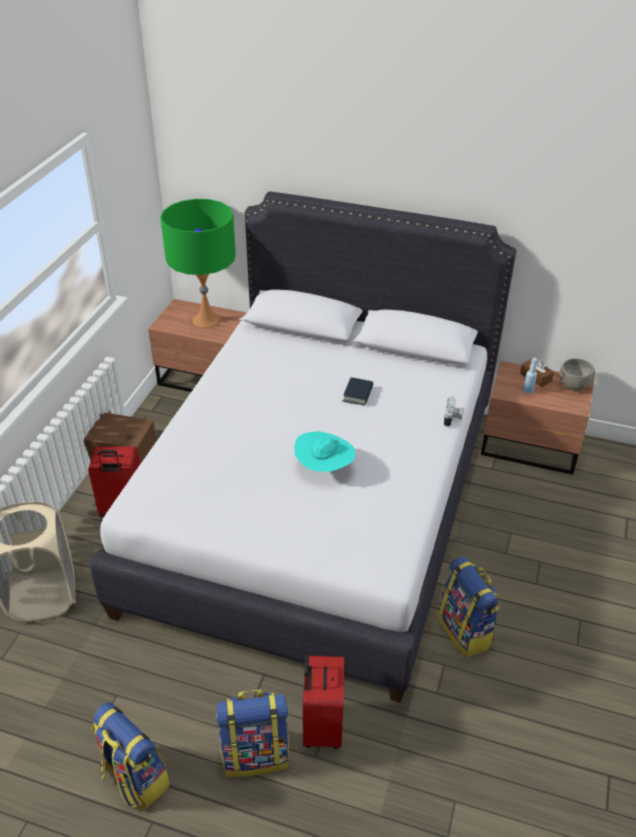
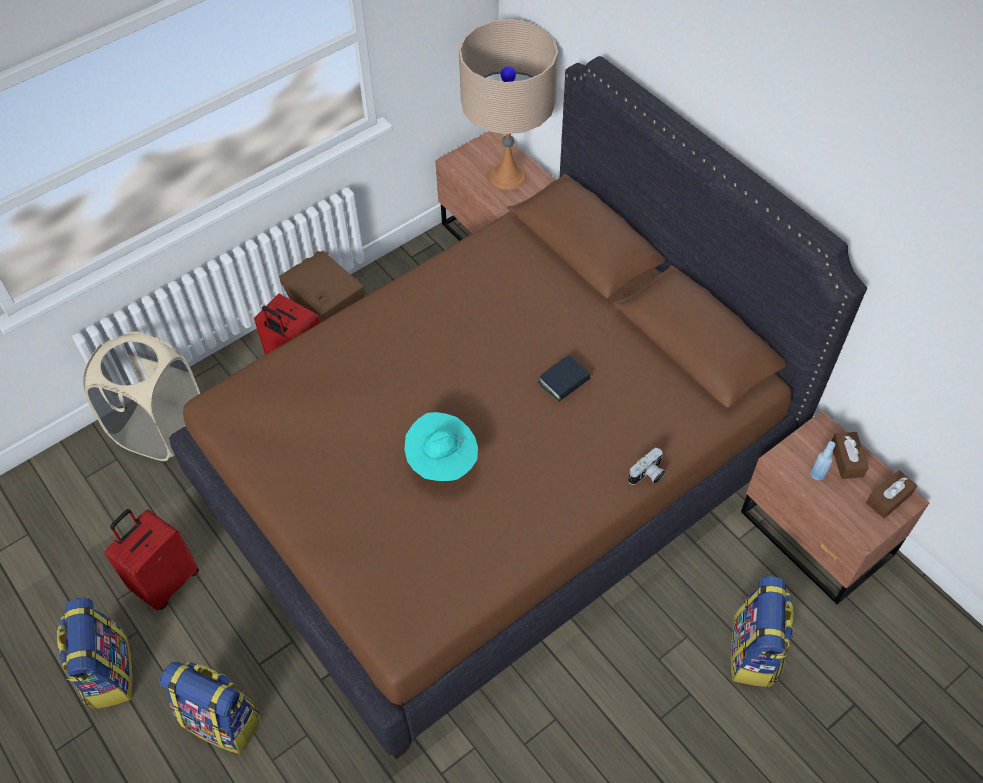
camera: 35 degrees right, 15 degrees up
(206, 320) = (508, 176): green table lamp -> beige table lamp
(316, 506) = (493, 474): white bed -> brown bed
(321, 727) = (301, 733): red suitcase -> red suitcase (165, 581)
(465, 631) = (530, 724): backpack -> backpack (754, 652)
(573, 385) = (888, 498): grey bowl -> brown tissue box

